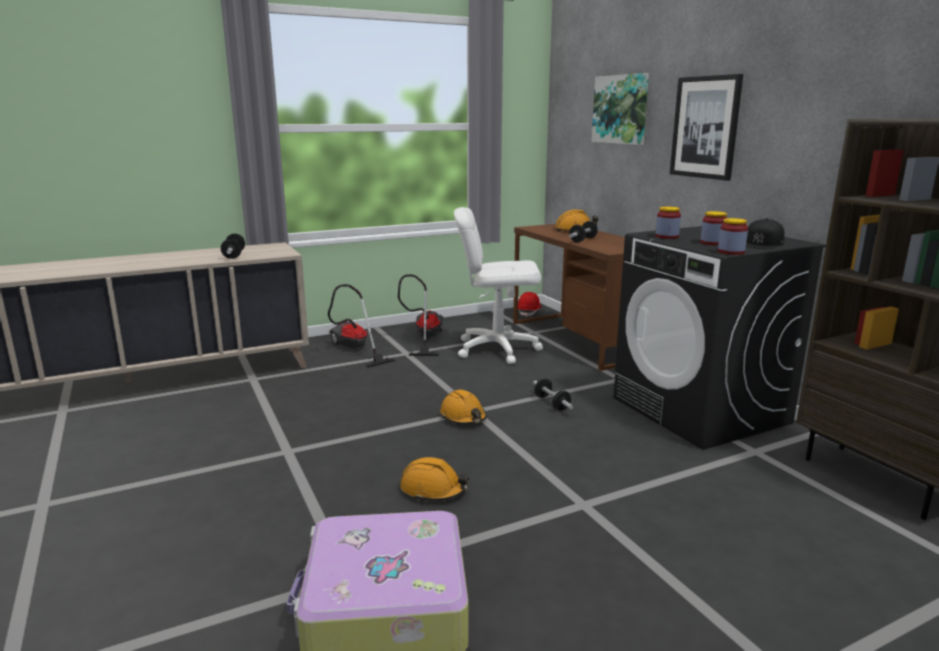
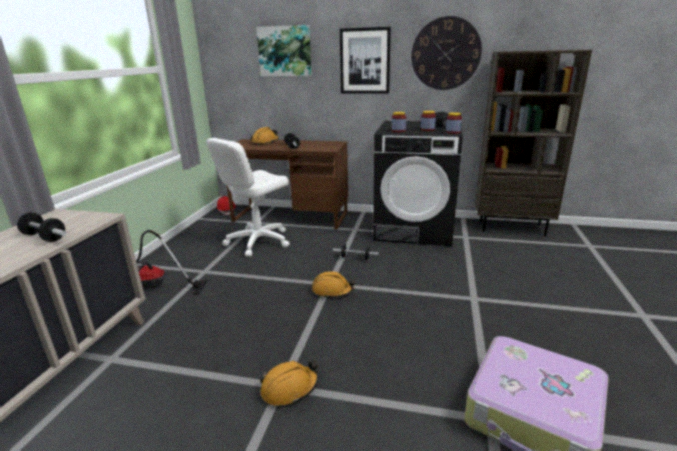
camera: 50 degrees left, 5 degrees up
(424, 338) = (194, 256): vacuum cleaner -> none
(433, 490) = (412, 339): orange hard hat -> orange hard hat (289, 388)
(818, 120) = (445, 54): none -> wall clock

